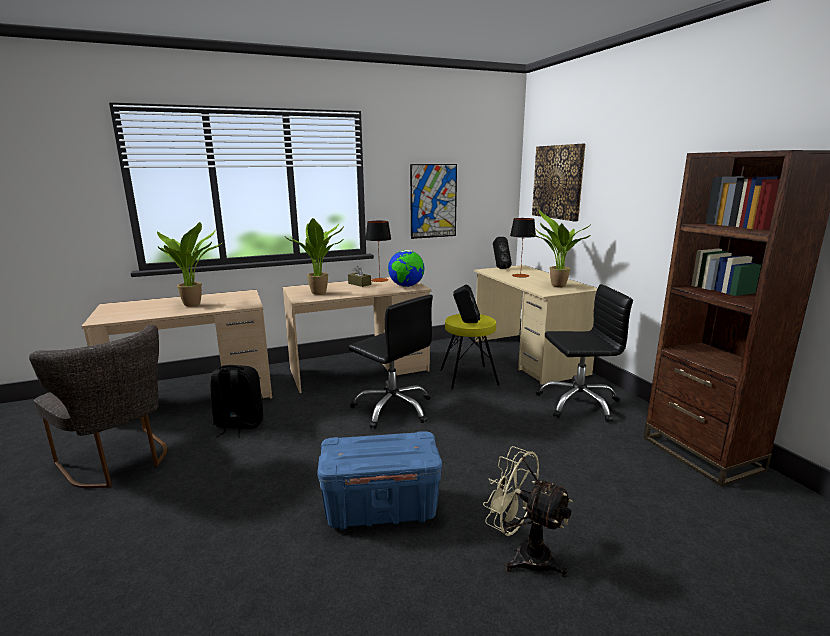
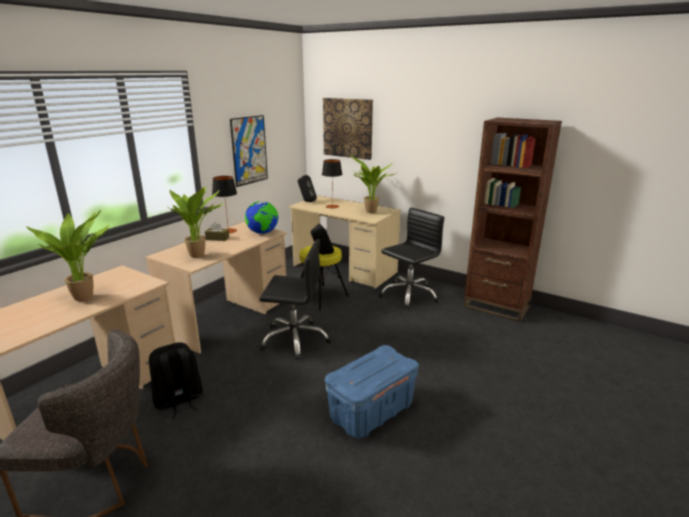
camera: 35 degrees left, 5 degrees up
(524, 554) = (474, 400): beige fan -> none

